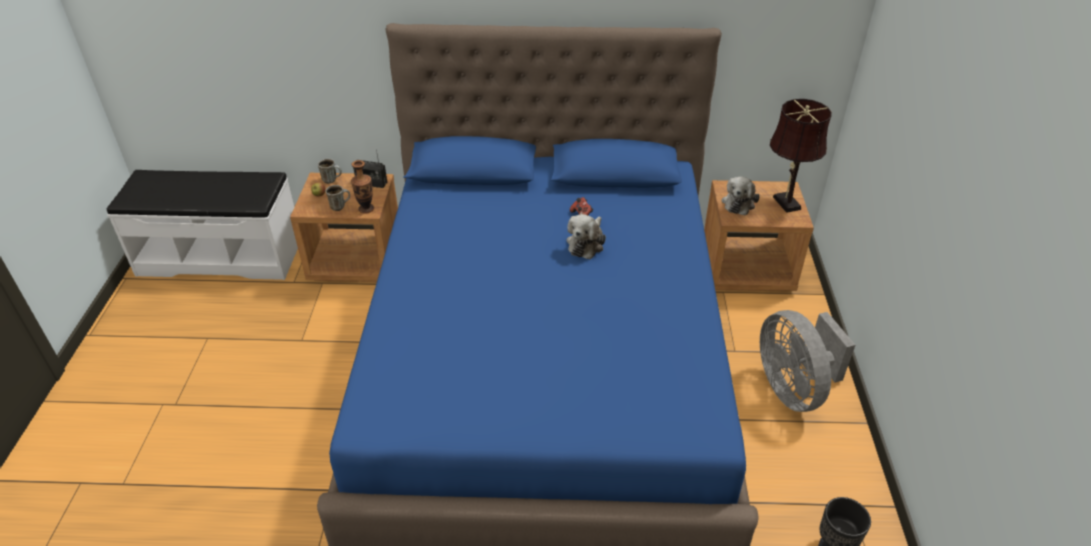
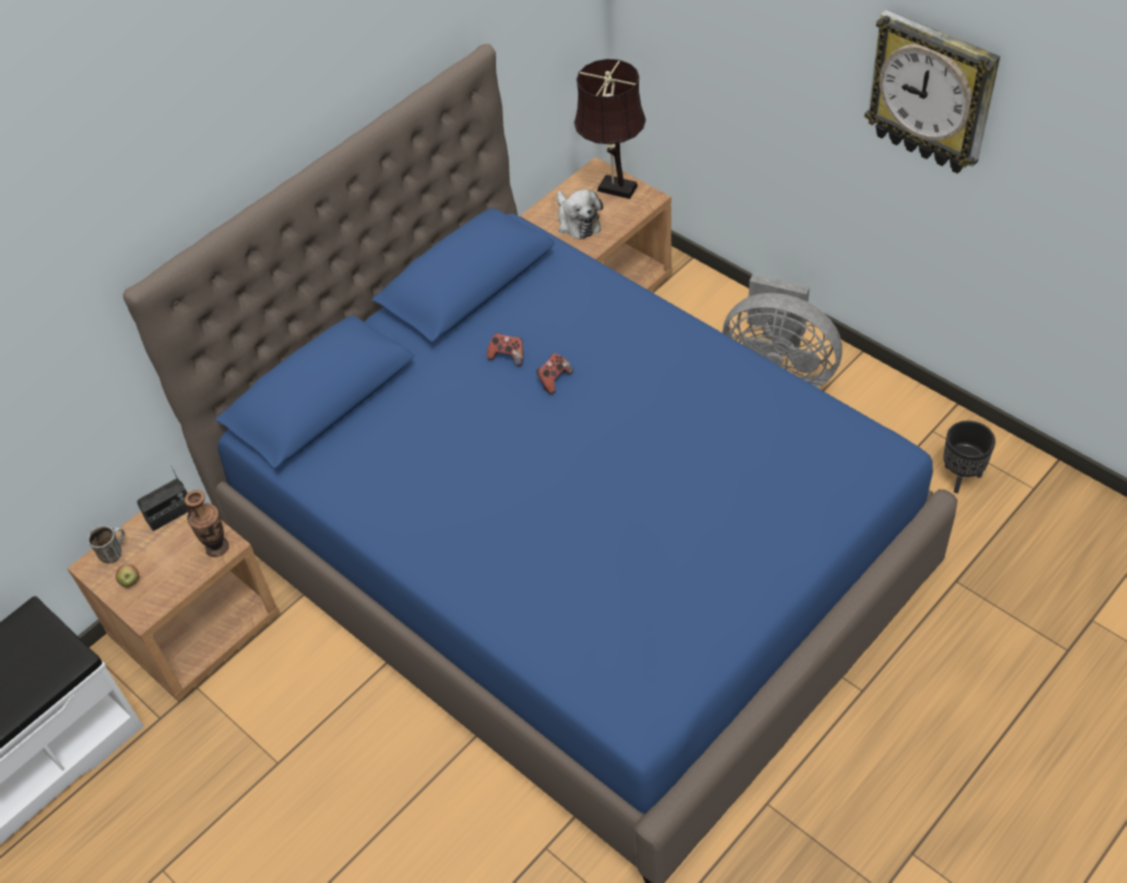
camera: 45 degrees left, 10 degrees up
(340, 206) = (180, 571): mug -> none
(586, 243) = (554, 379): plush toy -> game controller
(974, 204) = (932, 93): none -> wall clock

